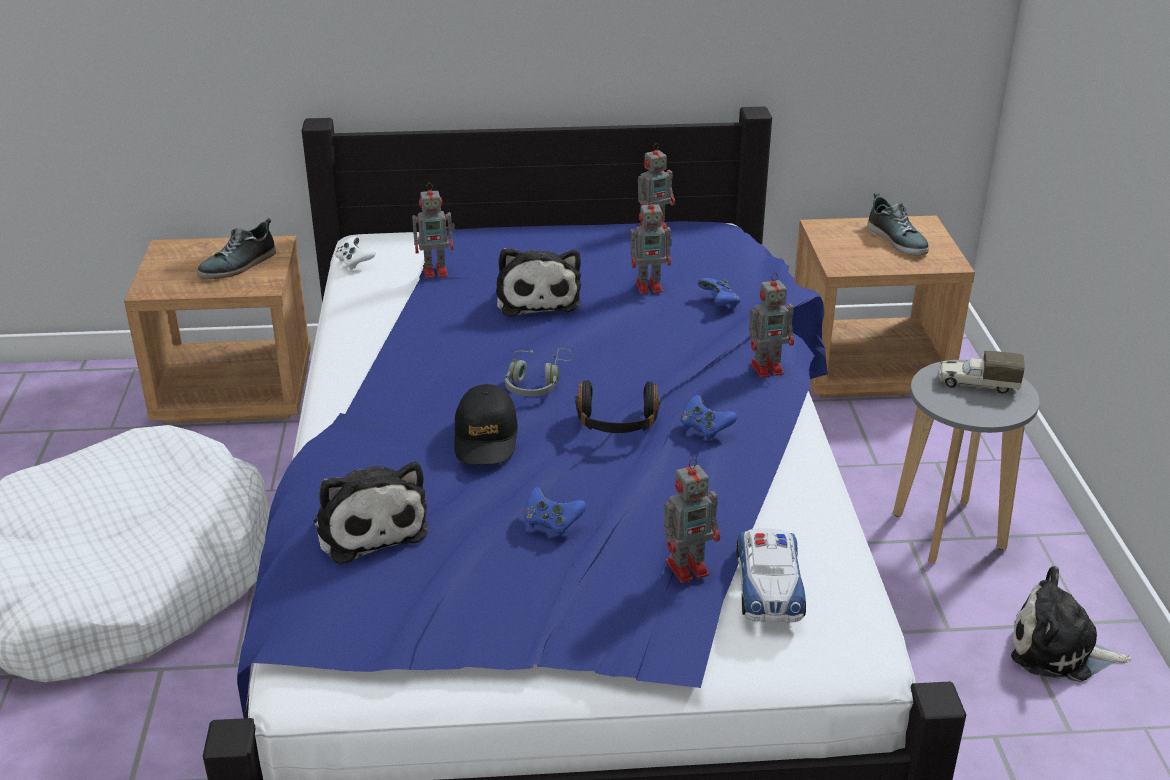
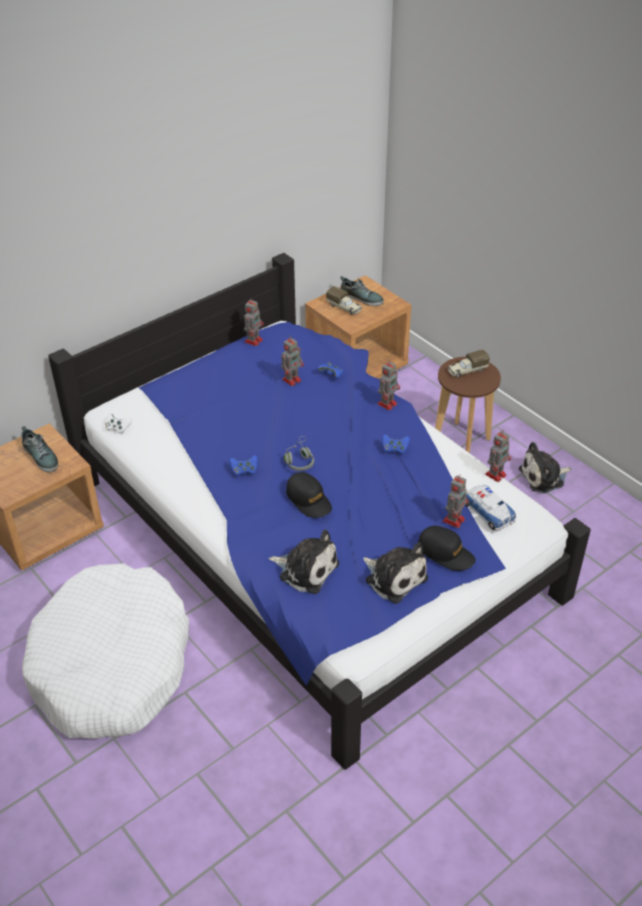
camera: 35 degrees left, 10 degrees up
(239, 265) = (41, 457): shoe -> shoe turned 45 degrees counterclockwise
(437, 271) = (175, 416): toy robot -> toy robot (496, 474)
(537, 298) = (243, 410): plush toy -> plush toy (394, 577)
(552, 523) = (381, 528): blue game controller -> blue game controller (244, 470)
(614, 608) = (446, 553): none -> black cap
(617, 423) = (357, 464): black headphones -> none
(855, 242) = (344, 308): none -> toy truck
(948, 532) = (461, 441): grey stool -> brown stool

